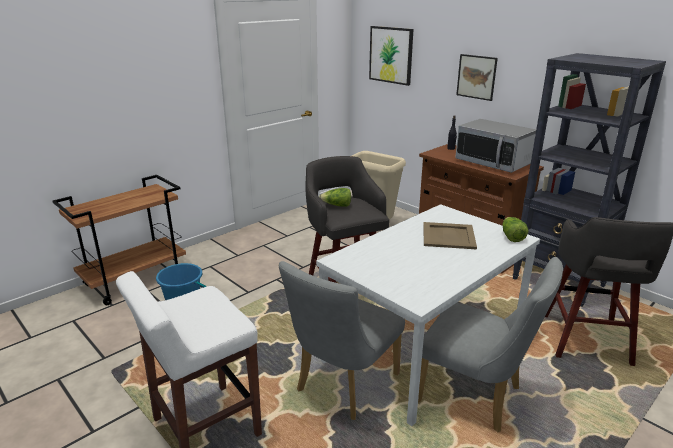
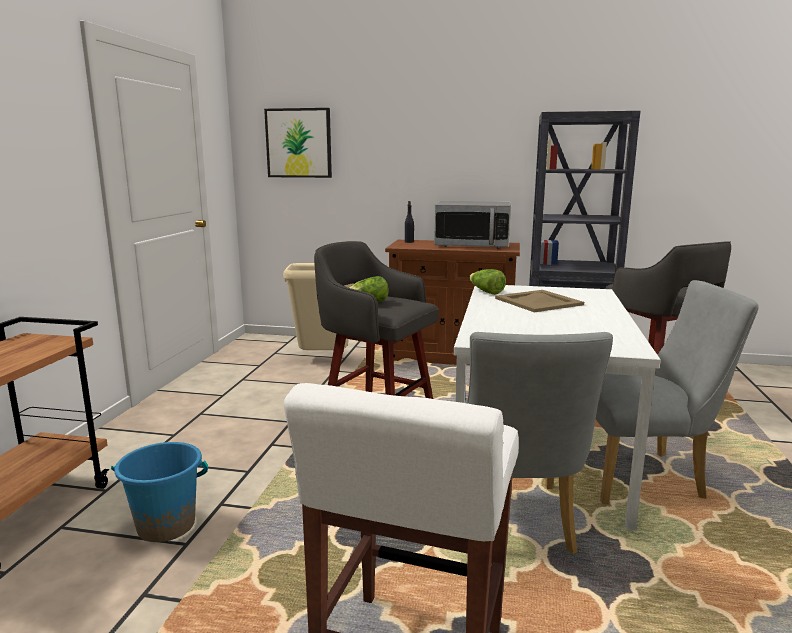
camera: 35 degrees left, 10 degrees down
(476, 77) = (423, 156): picture -> none
(511, 237) = (589, 292): lettuce -> lettuce (486, 292)

